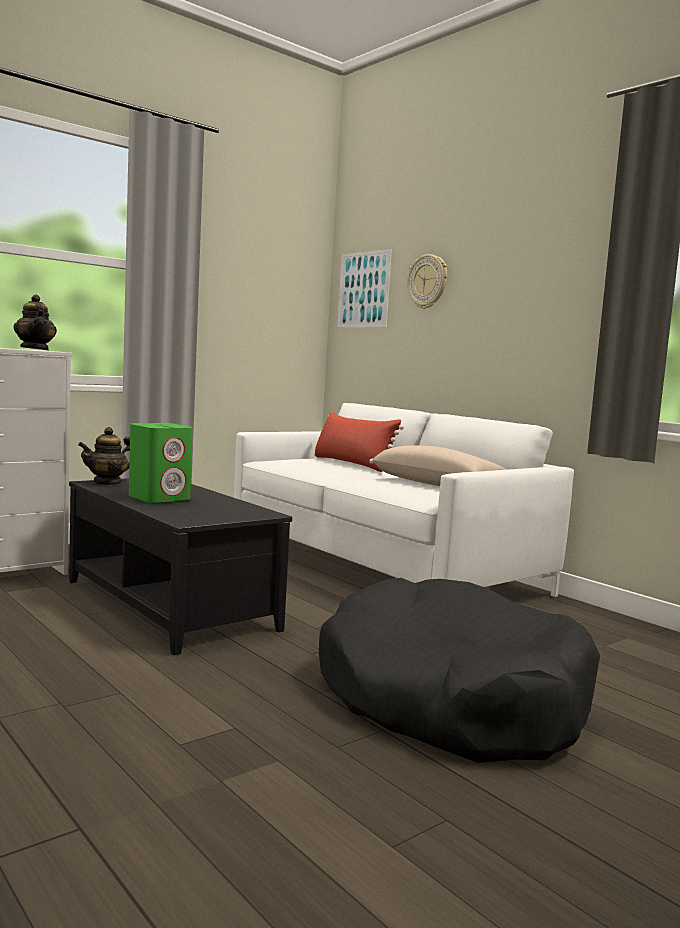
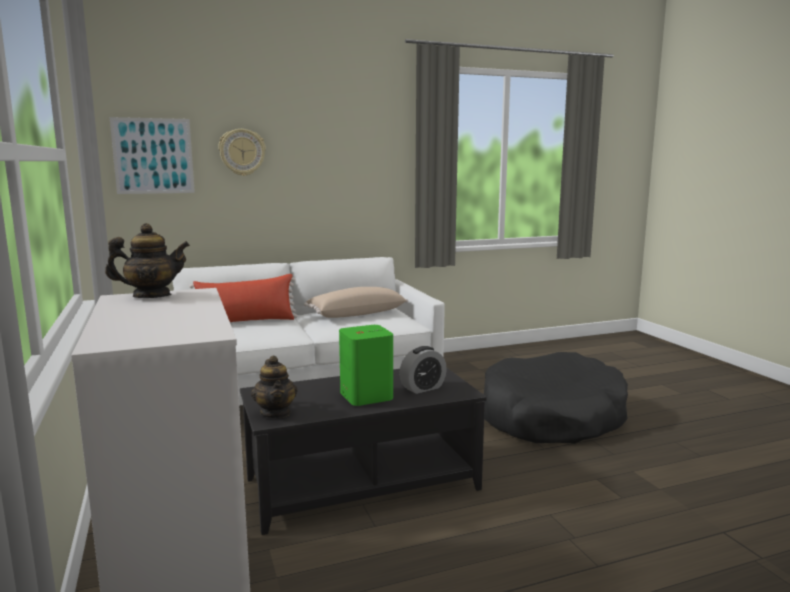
camera: 70 degrees left, 5 degrees up
(193, 510) = (423, 388): none -> alarm clock

